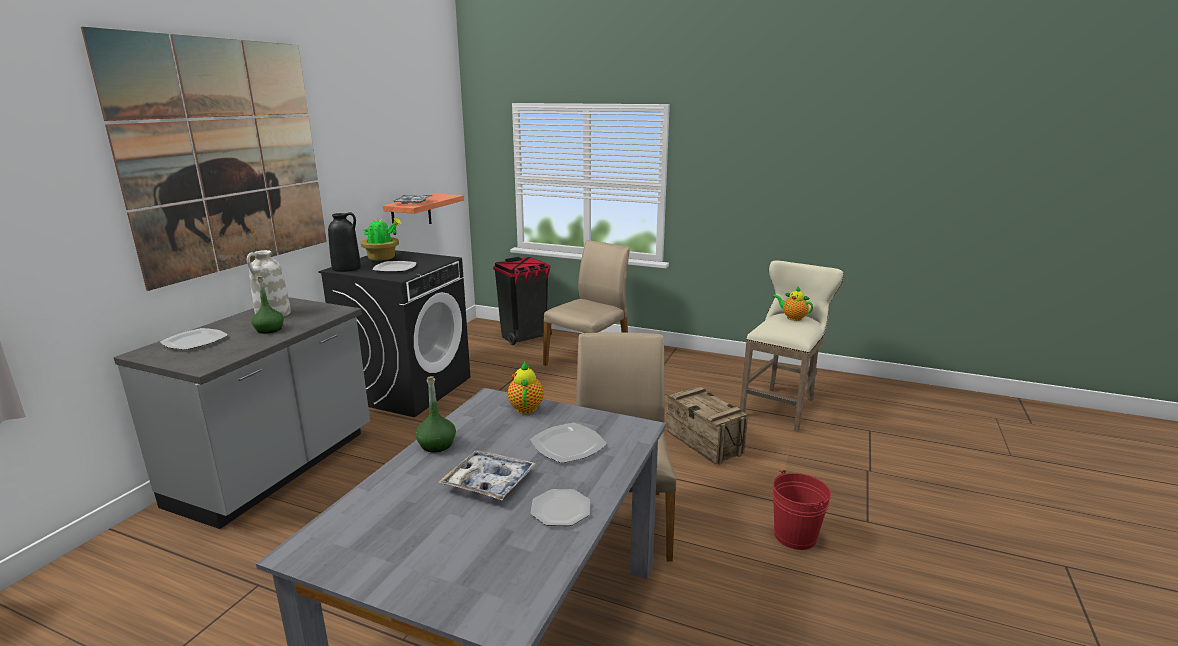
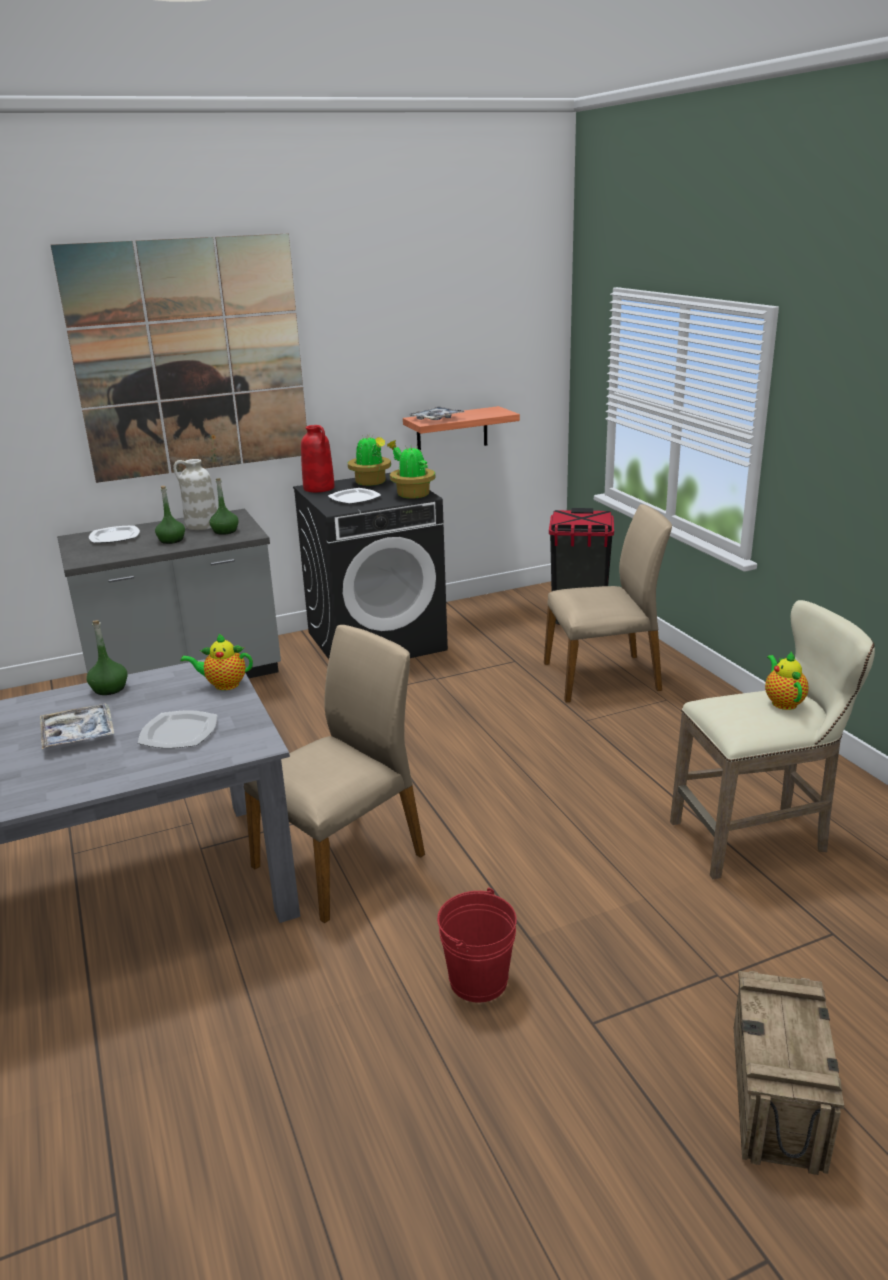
camera: 45 degrees right, 5 degrees up
(309, 313) = (225, 531): none -> green bottle
(347, 268) = (319, 488): black vase -> red vase
(434, 259) = (412, 494): none -> potted plant
(526, 407) = (223, 685): teapot -> teapot turned 135 degrees counterclockwise
(560, 509) = (70, 778): plate -> none
(704, 442) = (567, 831): crate -> crate (778, 1098)

